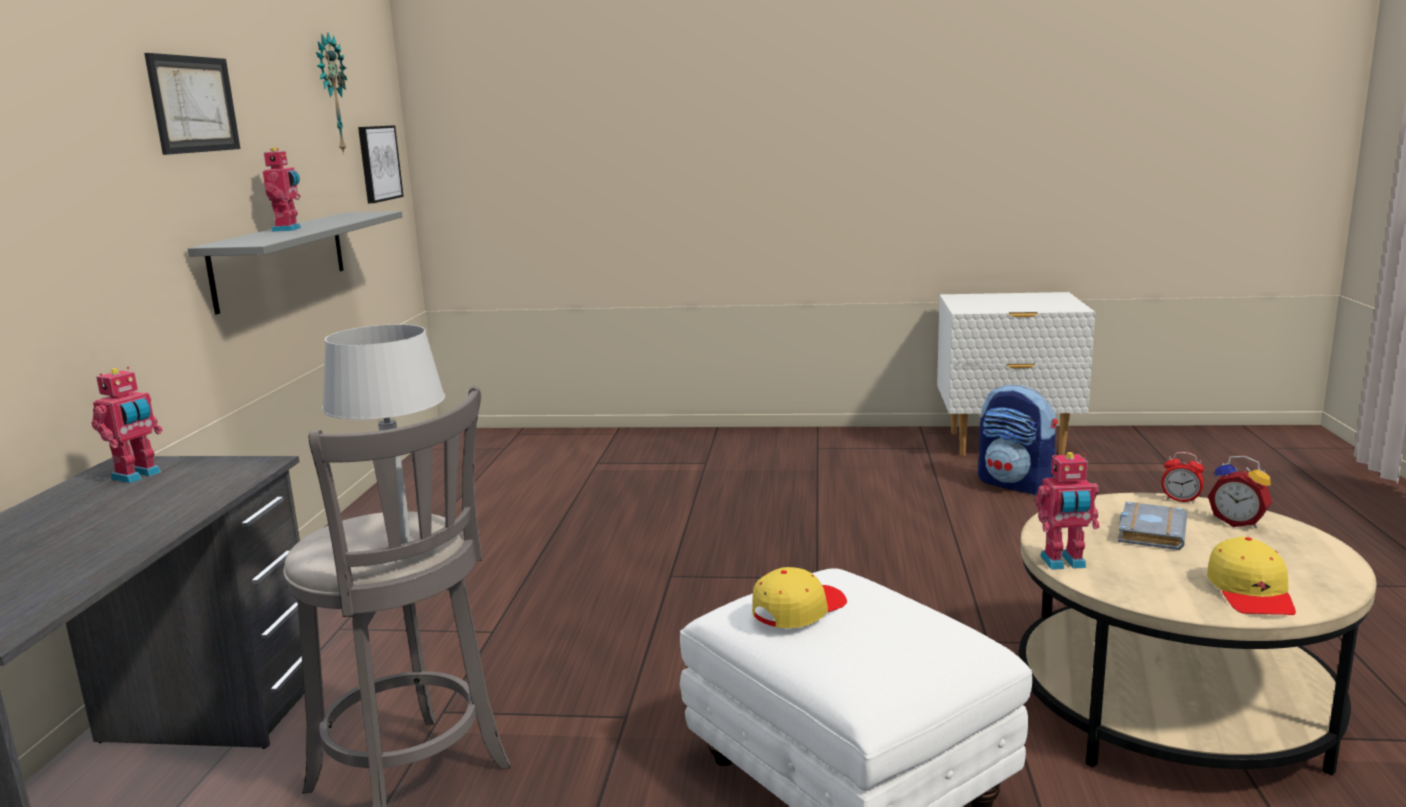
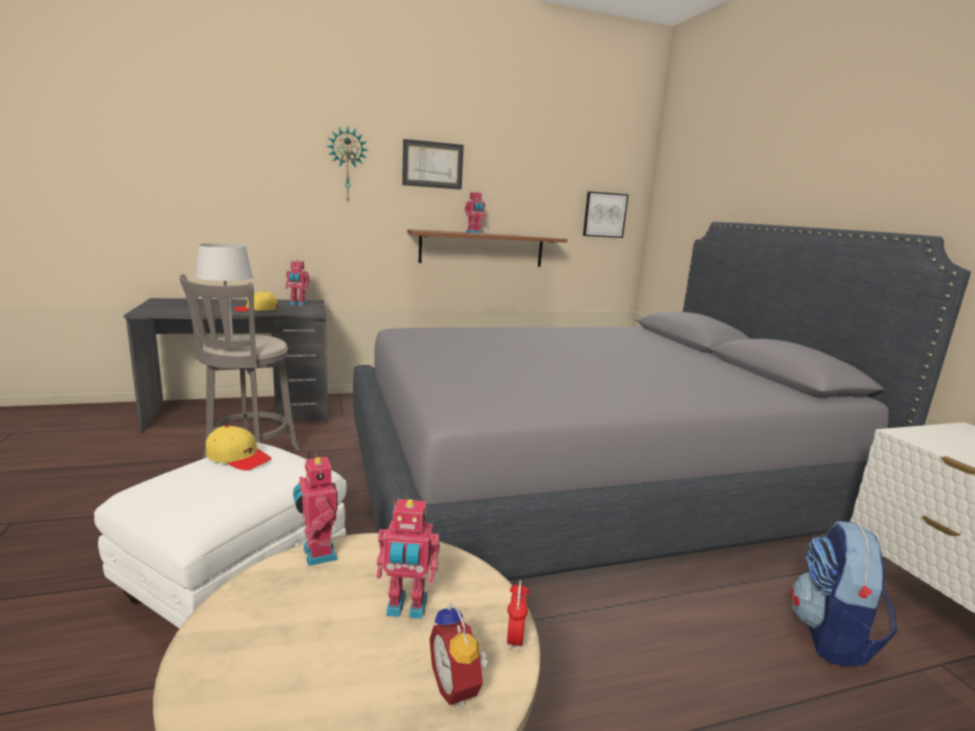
camera: 65 degrees right, 0 degrees up
(281, 259) = (482, 248): grey shelf -> brown shelf
(330, 94) = (563, 170): wall clock -> wall clock (347, 165)
(729, 516) = (586, 486): none -> grey bed
(1149, 531) = (406, 608): grey book -> toy robot
(1238, 522) = (458, 687): alarm clock -> alarm clock turned 45 degrees counterclockwise
(1250, 592) = (243, 676): yellow cap -> yellow cap (256, 309)

